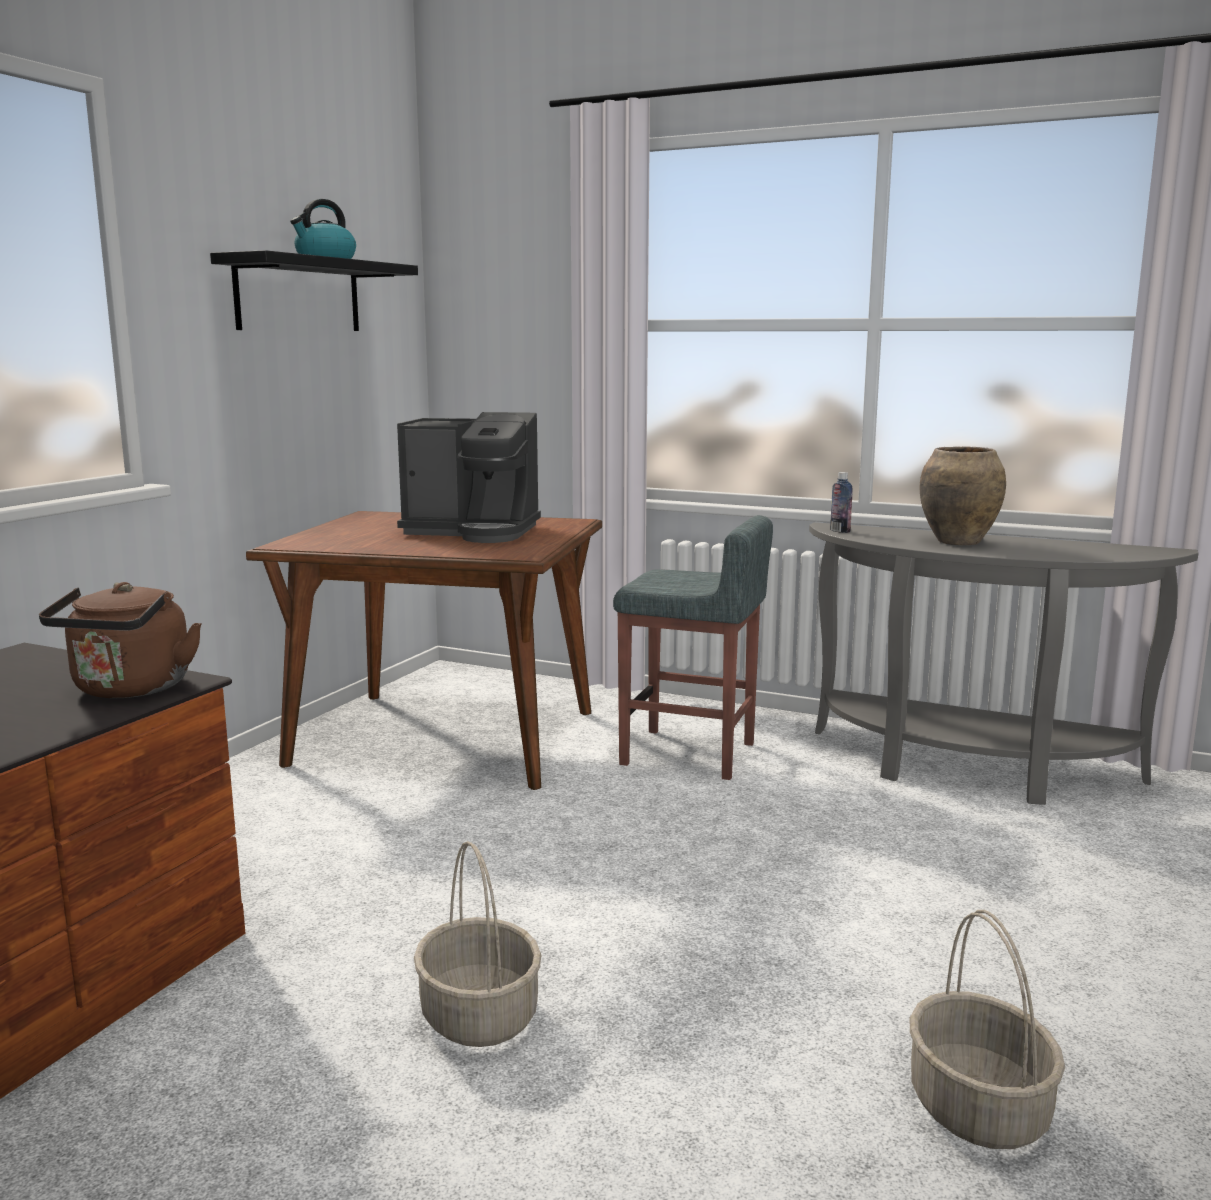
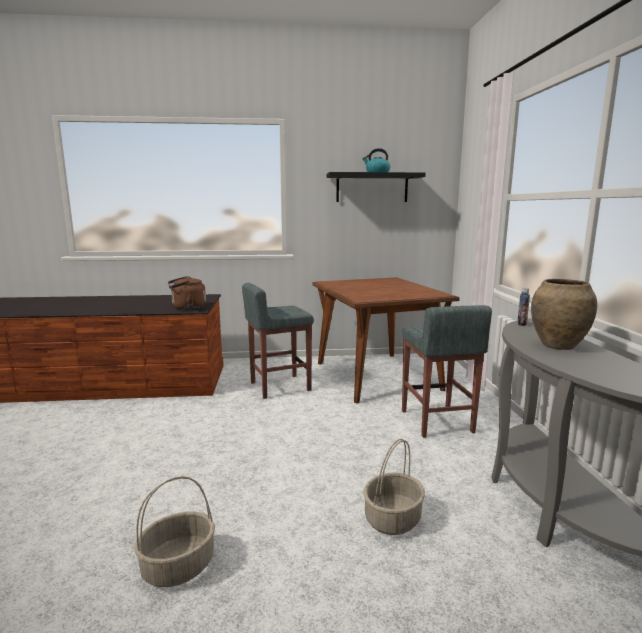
camera: 60 degrees right, 0 degrees up
(336, 839) = (279, 386): none -> grey stool
(474, 532) = (389, 290): coffee machine -> none
(478, 1016) = (189, 441): basket -> basket (392, 519)

